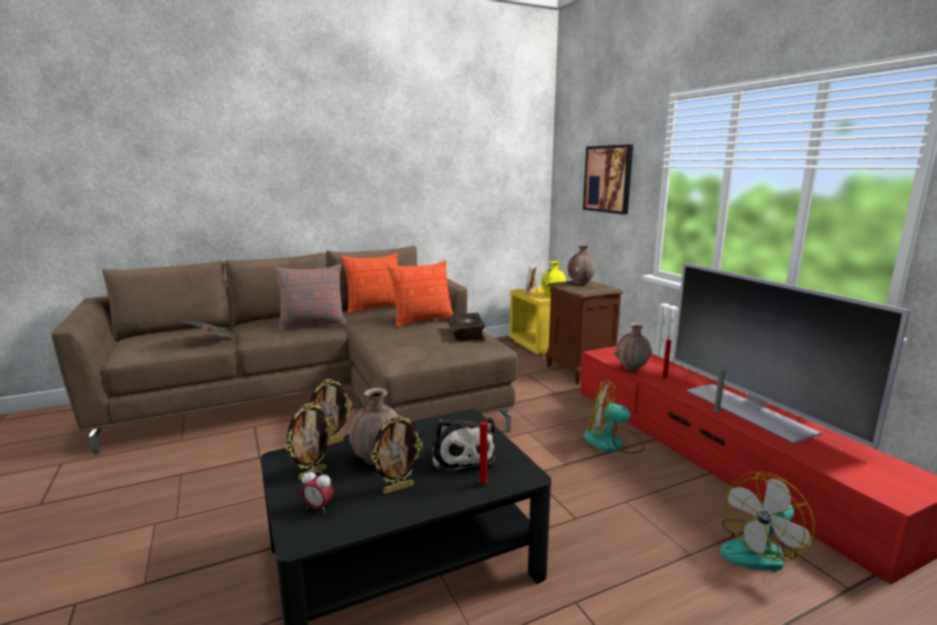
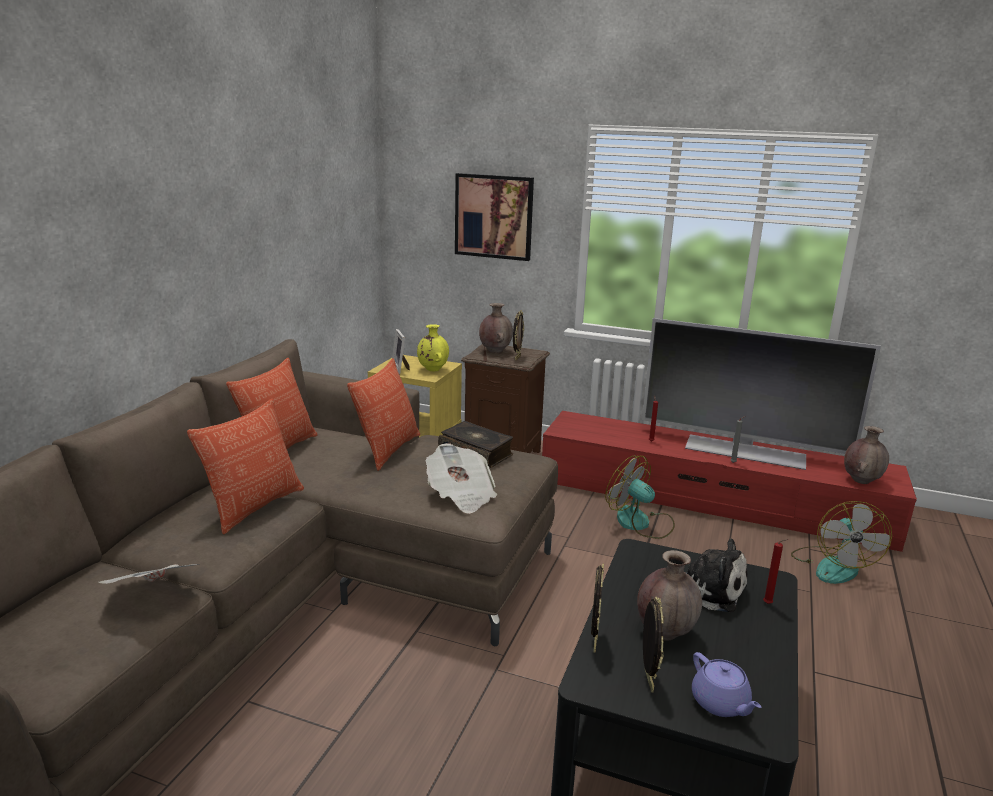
camera: 45 degrees left, 5 degrees up
(313, 325) = (254, 507): grey pillow -> orange pillow
(318, 508) = (720, 703): alarm clock -> purple teapot
(398, 488) = (731, 646): picture frame -> picture frame (517, 357)
(408, 349) = (461, 495): none -> newspaper
(612, 442) = (640, 523): fan -> fan turned 75 degrees clockwise
(632, 368) = (613, 439): brown vase -> brown vase (861, 480)

